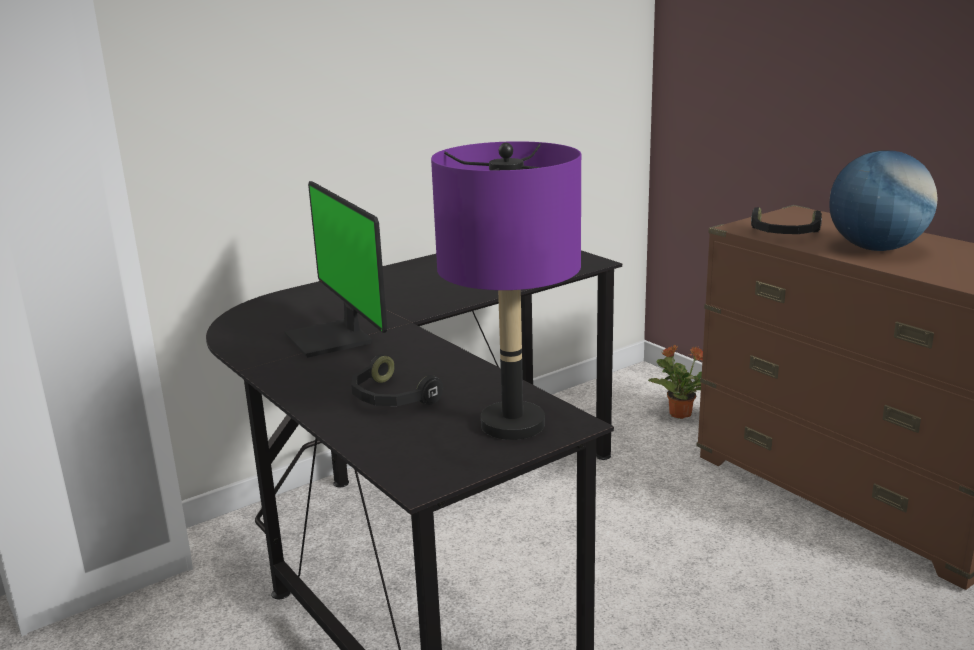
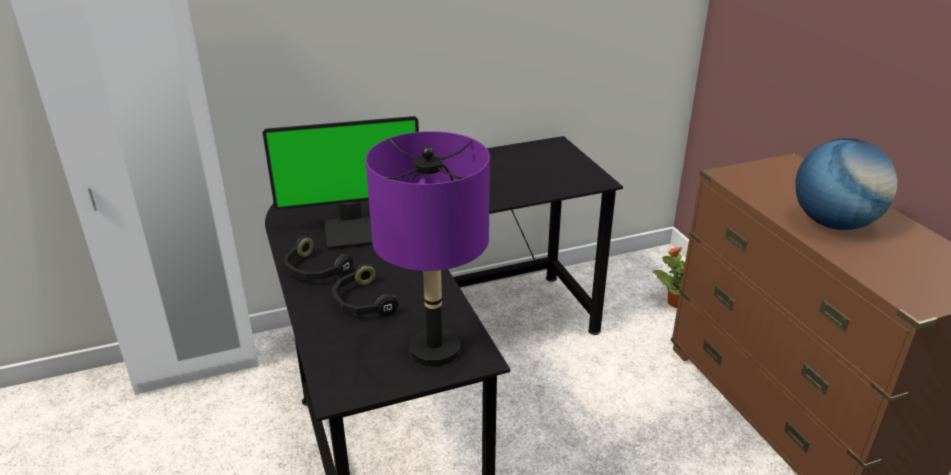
camera: 15 degrees right, 10 degrees up
(333, 339) = (353, 231): monitor -> monitor turned 90 degrees counterclockwise
(784, 234) = (761, 190): black headphones -> black headphones (314, 271)

